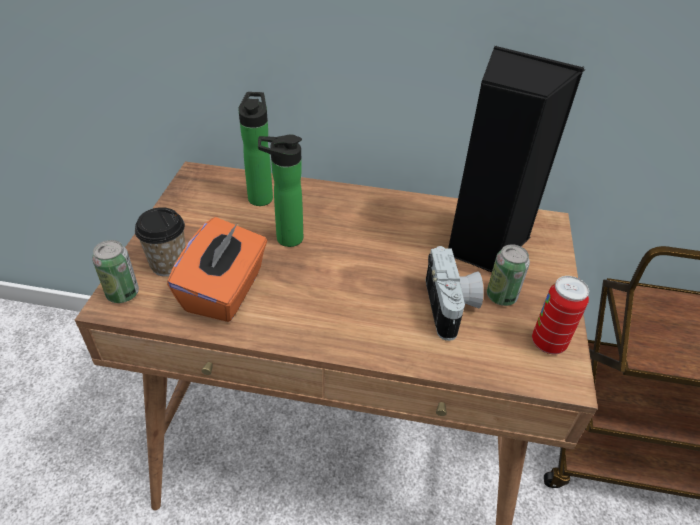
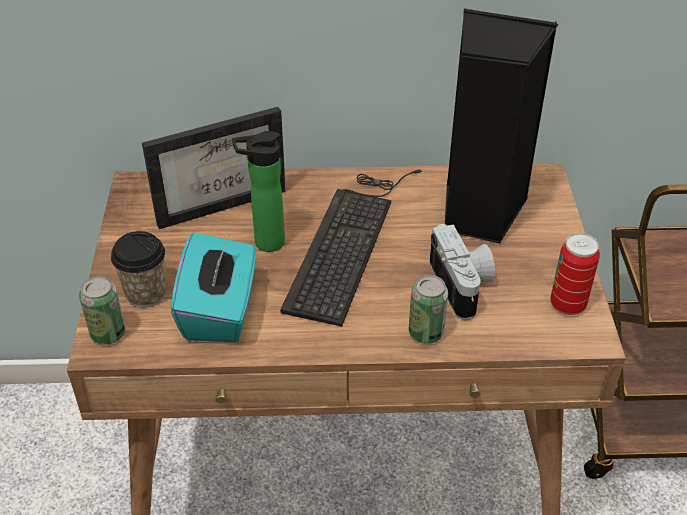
camera: 10 degrees left, 0 degrees up
(225, 291) = (220, 311): orange tissue box -> turquoise tissue box
(261, 196) = (220, 199): bottle -> picture frame
(359, 248) = (349, 240): none -> keyboard
(501, 296) = (511, 266): can -> can (426, 333)

